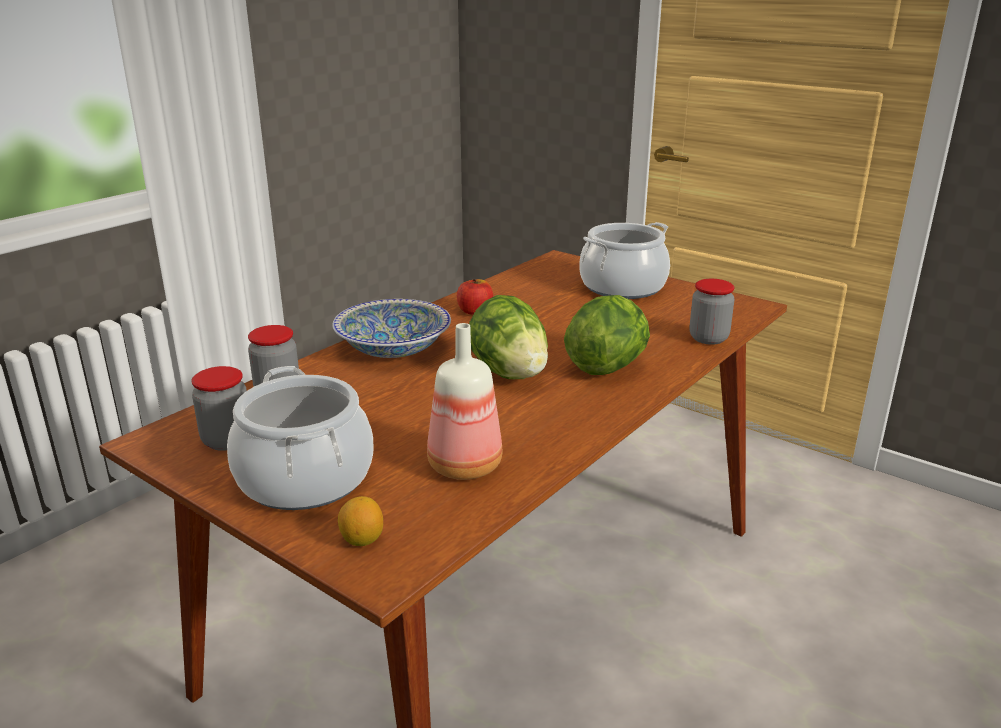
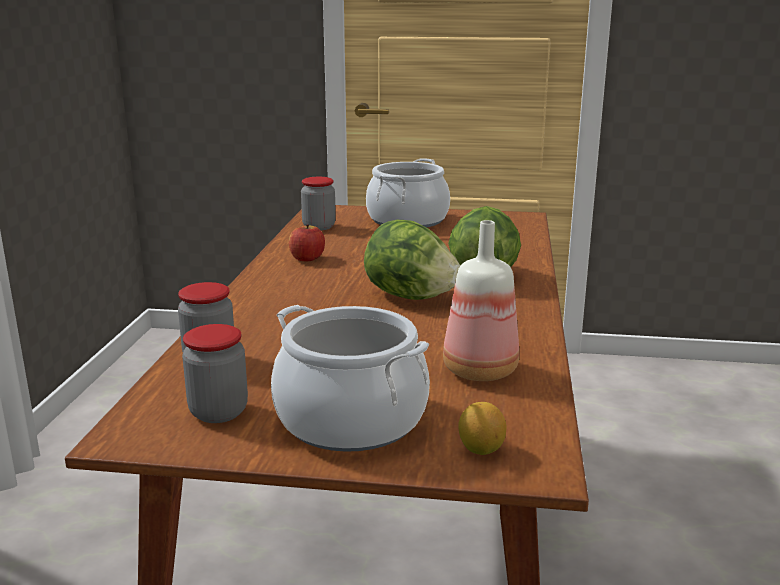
camera: 30 degrees left, 5 degrees down
(393, 349) = (274, 301): bowl -> none
(708, 338) = (526, 243): jar -> jar (319, 227)

